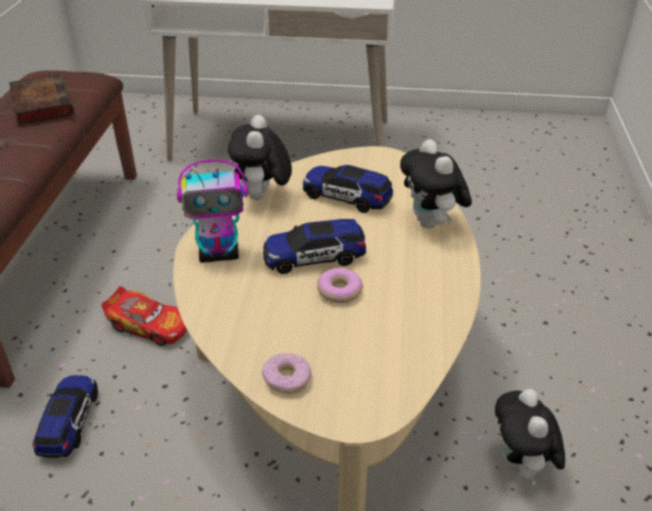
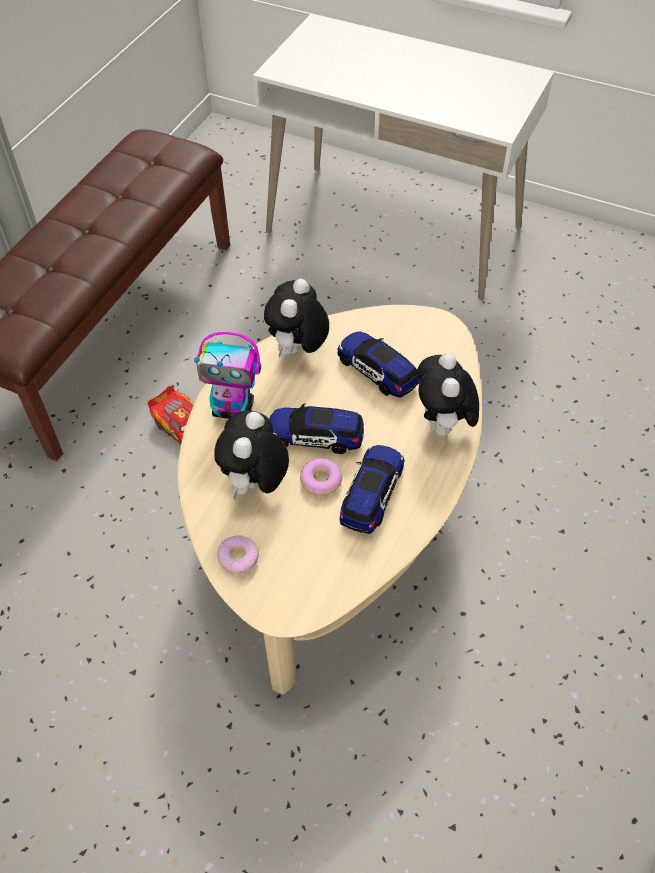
camera: 20 degrees right, 15 degrees up
(41, 103) = (132, 181): book -> none
(69, 423) = (95, 509): toy car -> toy car (372, 495)
(521, 467) = (457, 670): plush toy -> plush toy (255, 484)

